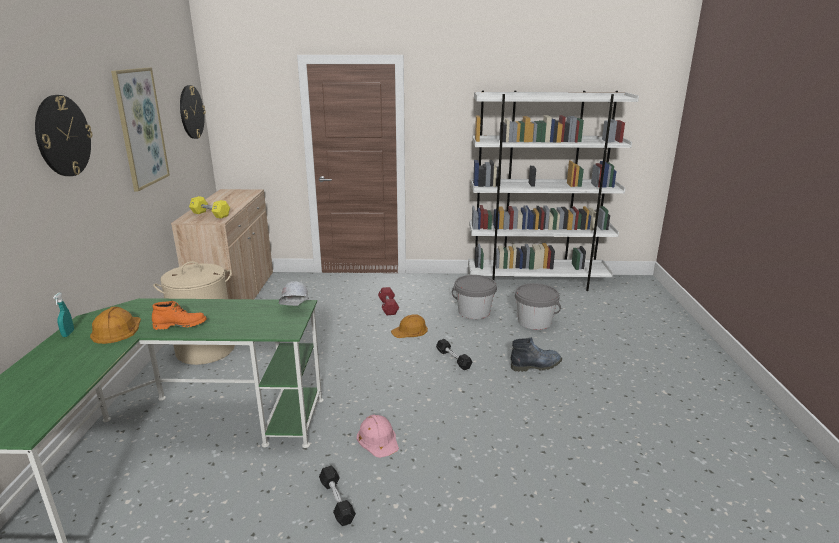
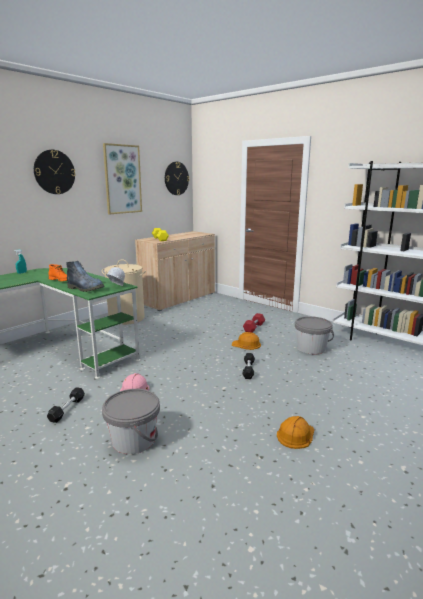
camera: 40 degrees right, 5 degrees down
(116, 330) = (38, 276): orange hard hat -> orange hard hat (295, 435)
(534, 322) = (353, 370): grey bucket -> grey bucket (134, 440)
(536, 365) = (306, 397): boot -> boot (86, 289)

